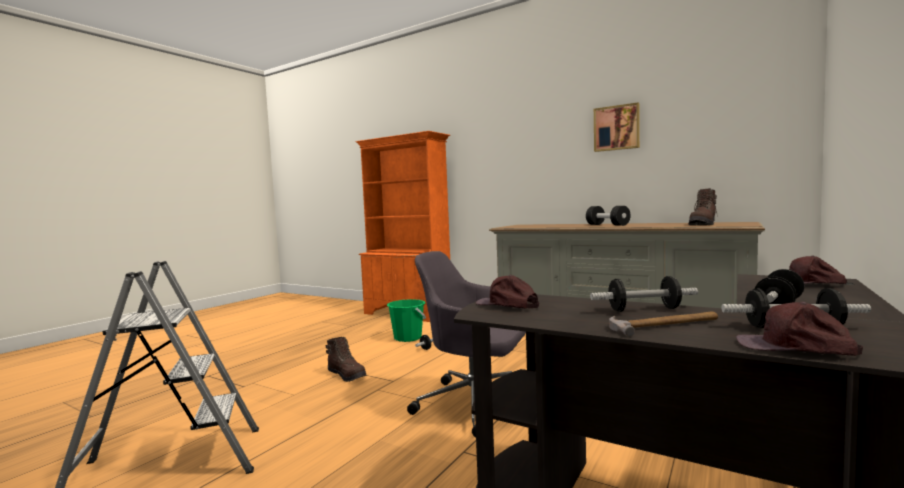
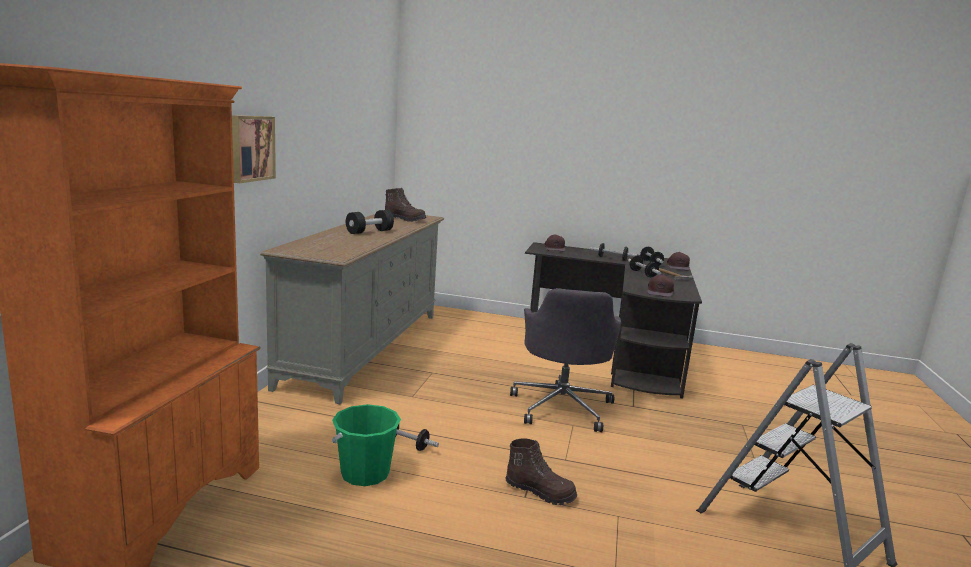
camera: 110 degrees left, 10 degrees up
(347, 375) = (540, 491): brown boot -> brown boot turned 90 degrees clockwise
(616, 128) = (328, 115): picture -> picture (250, 148)

